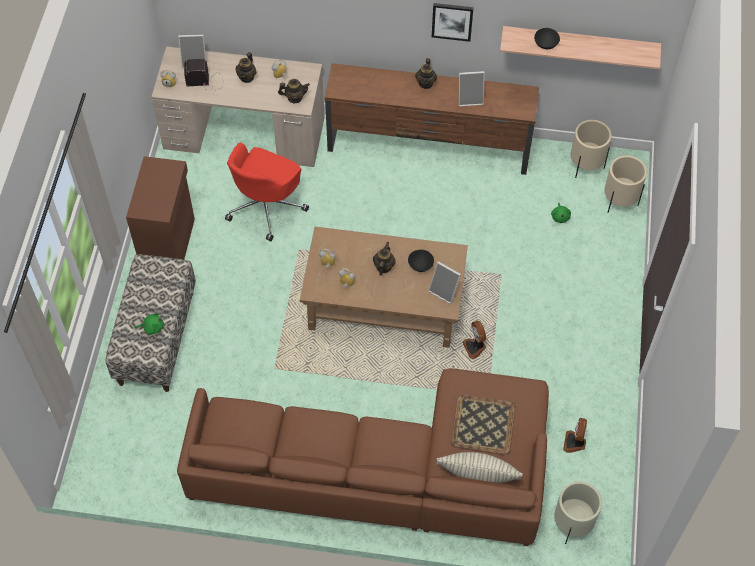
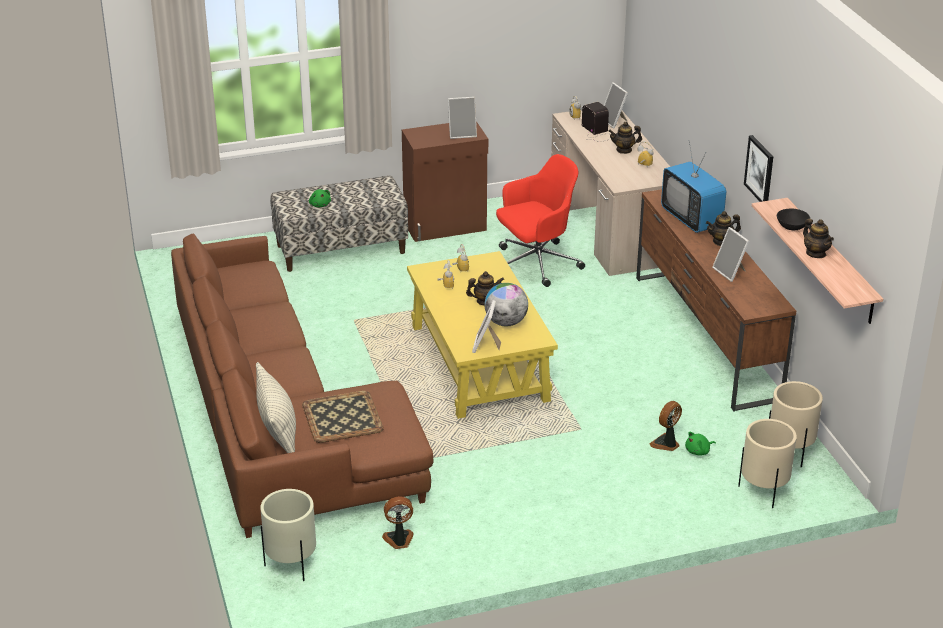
camera: 65 degrees right, 25 degrees down
(164, 175) = (462, 133): none -> picture frame
(266, 206) = (536, 263): red office chair -> red office chair turned 150 degrees clockwise
(294, 98) = (625, 179): teapot -> teapot (816, 253)
(383, 85) = (691, 219): none -> television
(383, 304) = (478, 362): brown coffee table -> yellow coffee table
(420, 265) = (506, 322): black bowl -> globe
(475, 347) = (472, 436): fan -> fan (666, 444)

